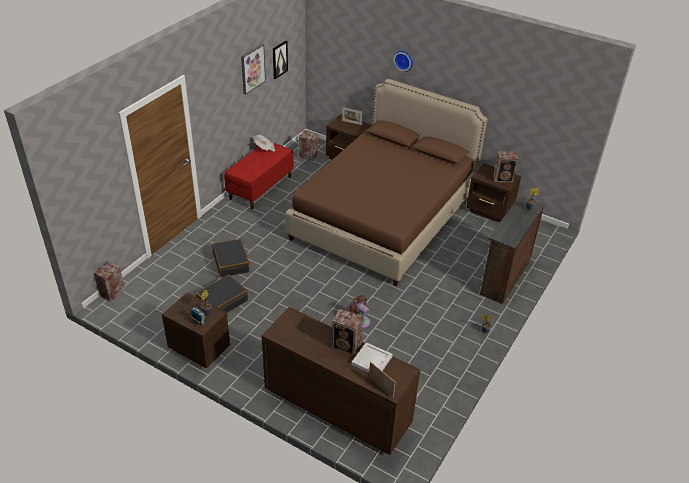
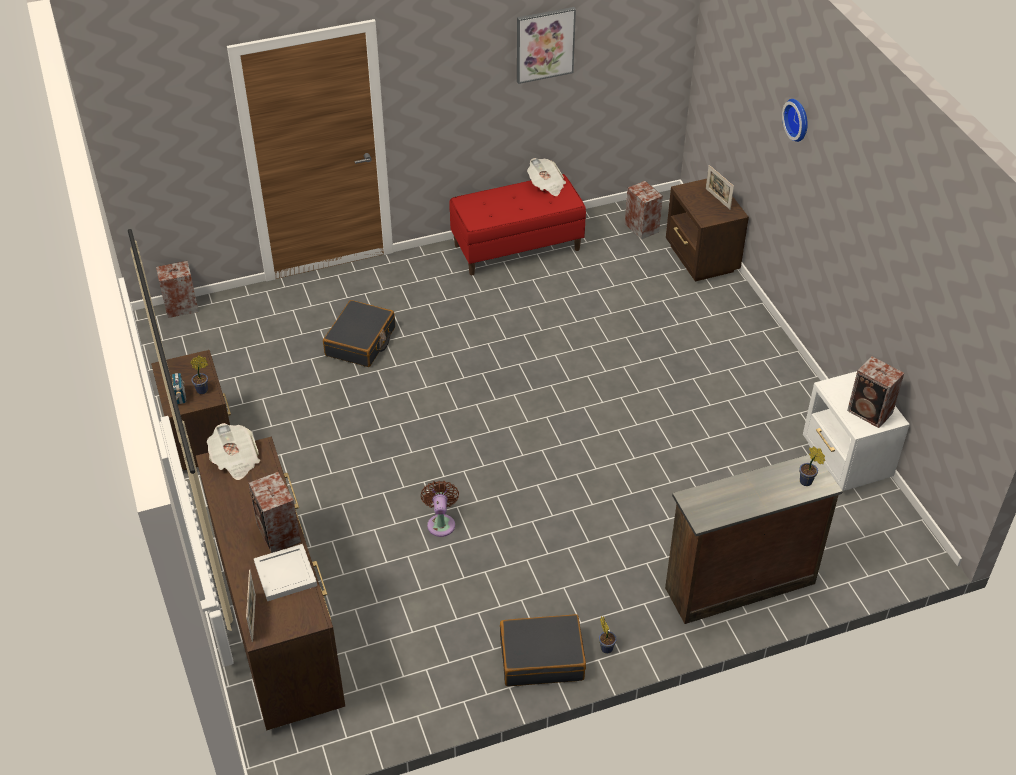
camera: 40 degrees right, 5 degrees up
(222, 301) = (293, 391): black suitcase -> black suitcase (541, 657)
(279, 59) = (619, 43): picture -> none
(285, 326) = (235, 460): none -> newspaper
(384, 216) = (653, 382): brown bed -> none
(490, 211) = (845, 462): brown nightstand -> white nightstand

